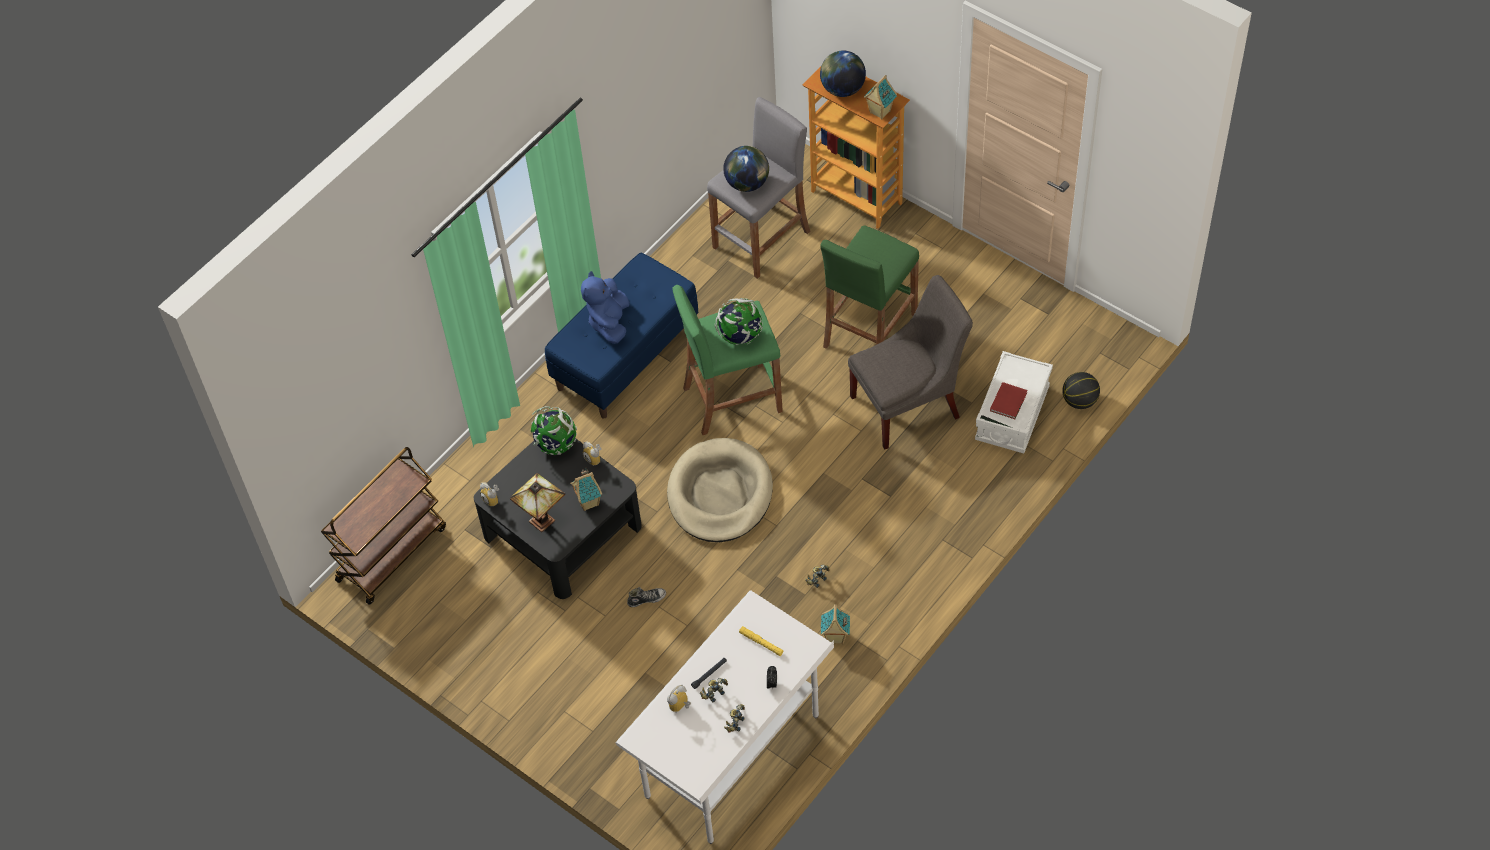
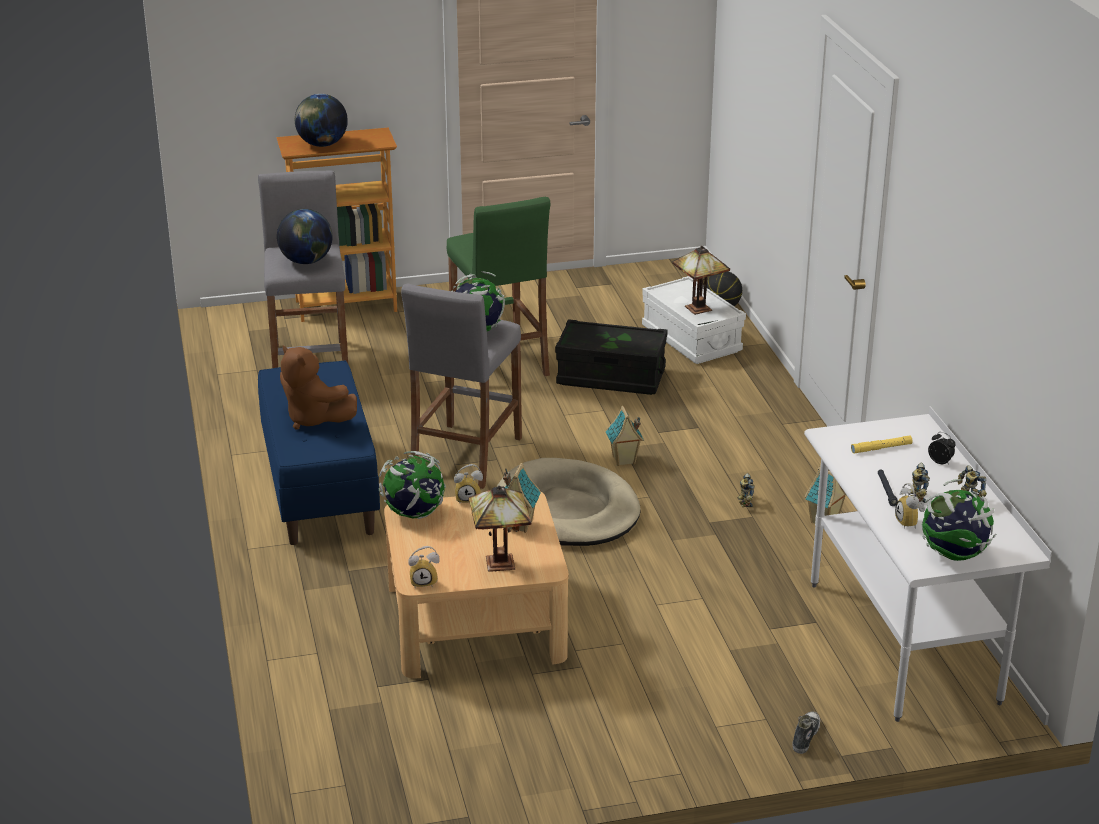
camera: 55 degrees left, 25 degrees down
(391, 553) = (331, 755): brown cart -> none
(563, 530) = (476, 621): black coffee table -> beige coffee table
(609, 322) = (314, 419): blue plush toy -> brown plush toy
(646, 599) = (637, 608): shoe -> shoe (805, 736)
(662, 748) = (954, 555): none -> globe
(732, 399) = (465, 456): green stool -> grey stool
(879, 112) = (377, 141): toy house -> toy house (624, 460)
(909, 405) = (611, 377): grey chair -> black storage box
(1009, 401) = (699, 308): red book -> table lamp

